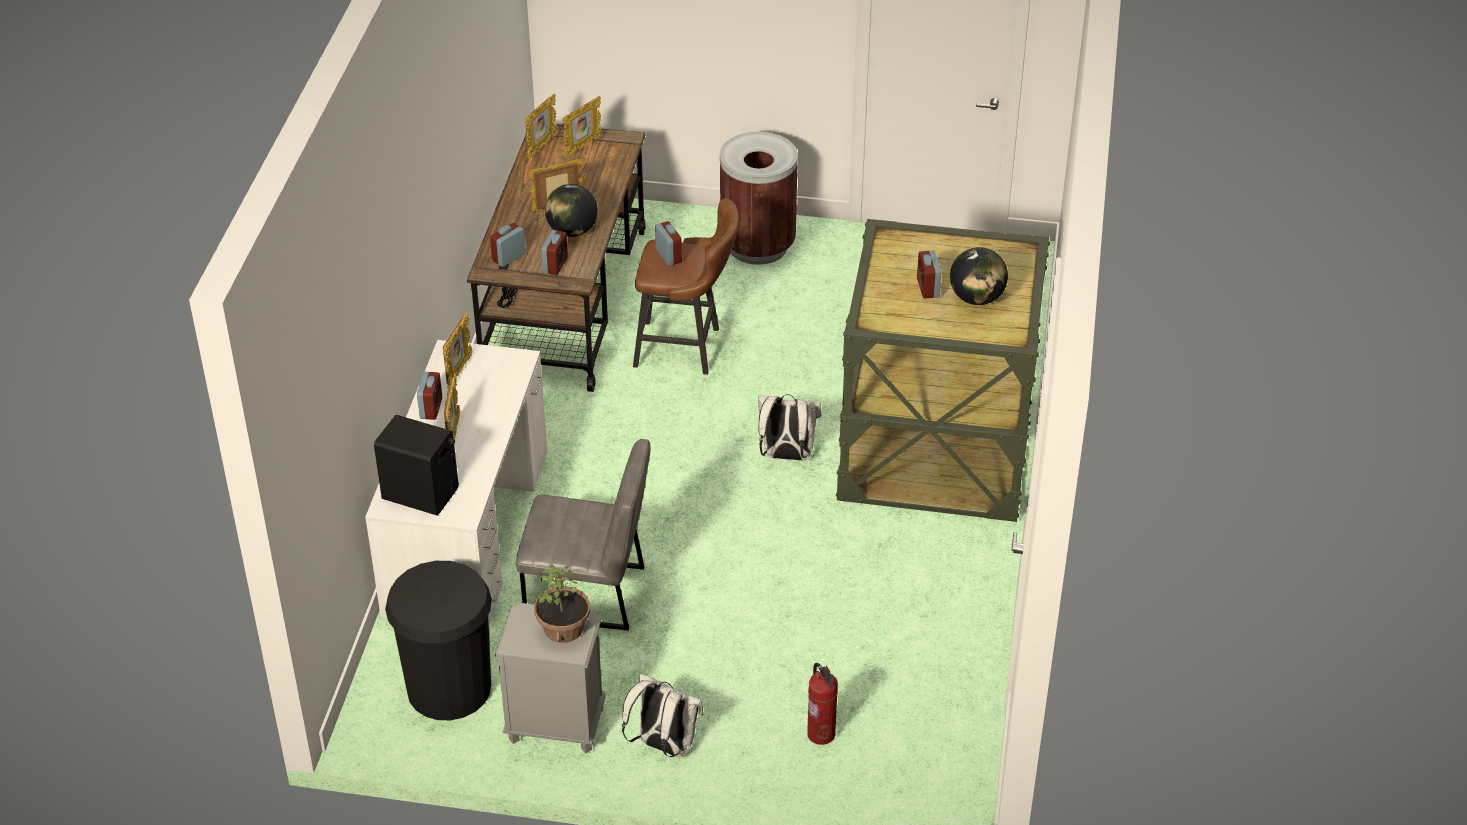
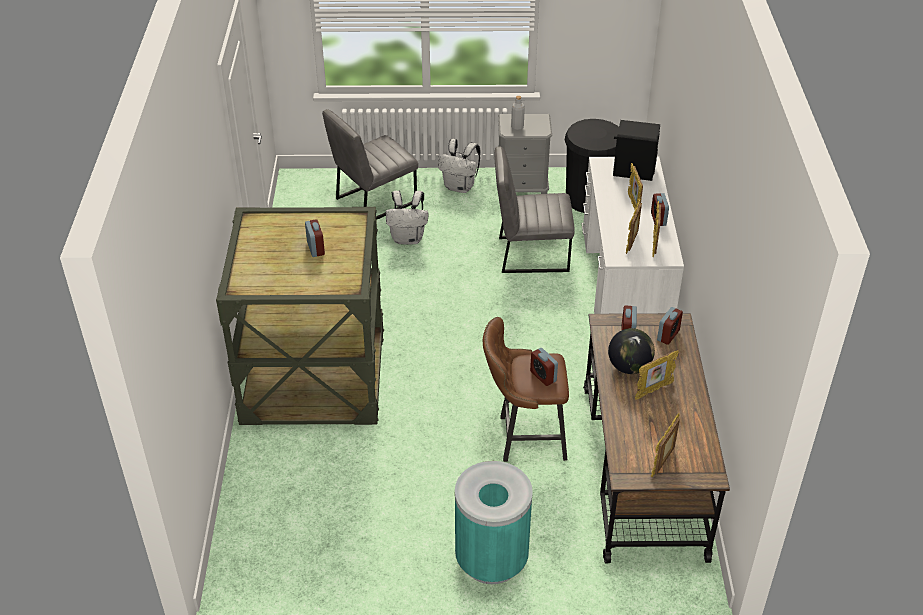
camera: 170 degrees right, 0 degrees up
(542, 146) = (702, 457): picture frame -> picture frame (632, 242)
(564, 628) = (517, 127): potted plant -> grey bottle
(757, 245) = (492, 560): brown trash can -> turquoise trash can
(786, 455) = (424, 357): white backpack -> white backpack (408, 238)
(822, 734) = (374, 201): fire extinguisher -> grey chair
(976, 298) = (278, 244): globe -> none

